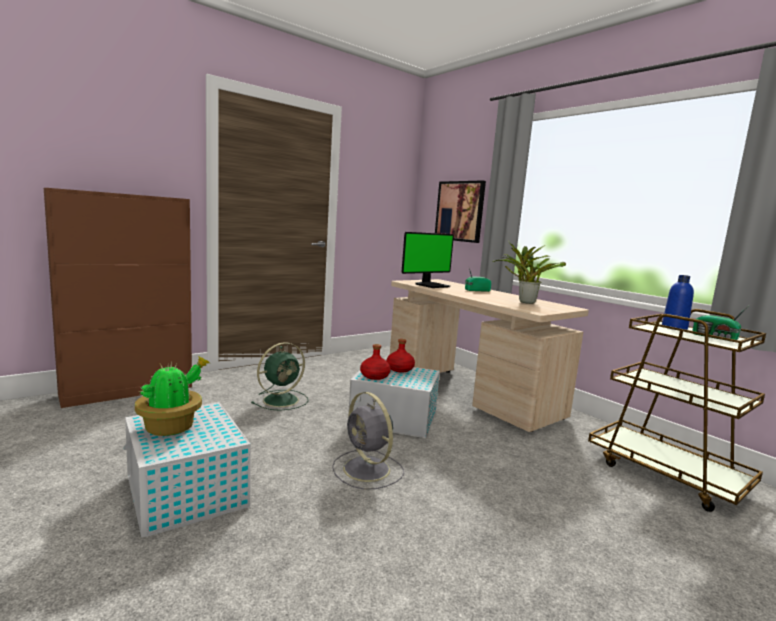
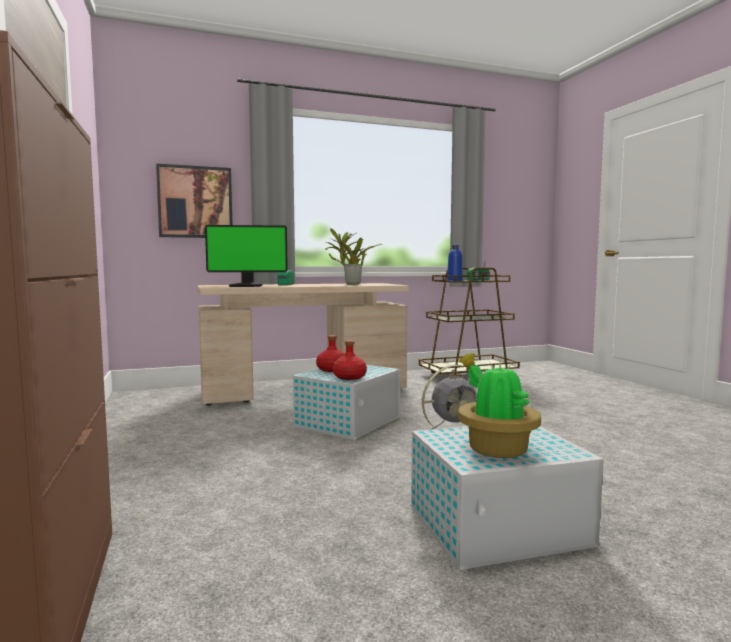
camera: 70 degrees left, 5 degrees down
(282, 400) = (250, 466): green fan -> none
(431, 285) = (247, 286): monitor -> monitor turned 105 degrees clockwise

